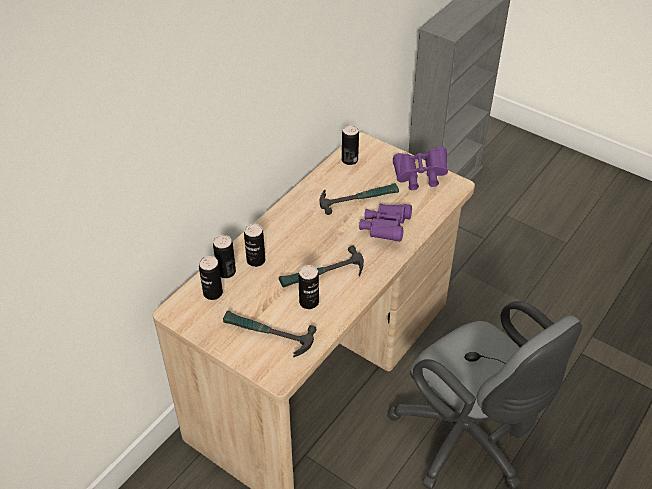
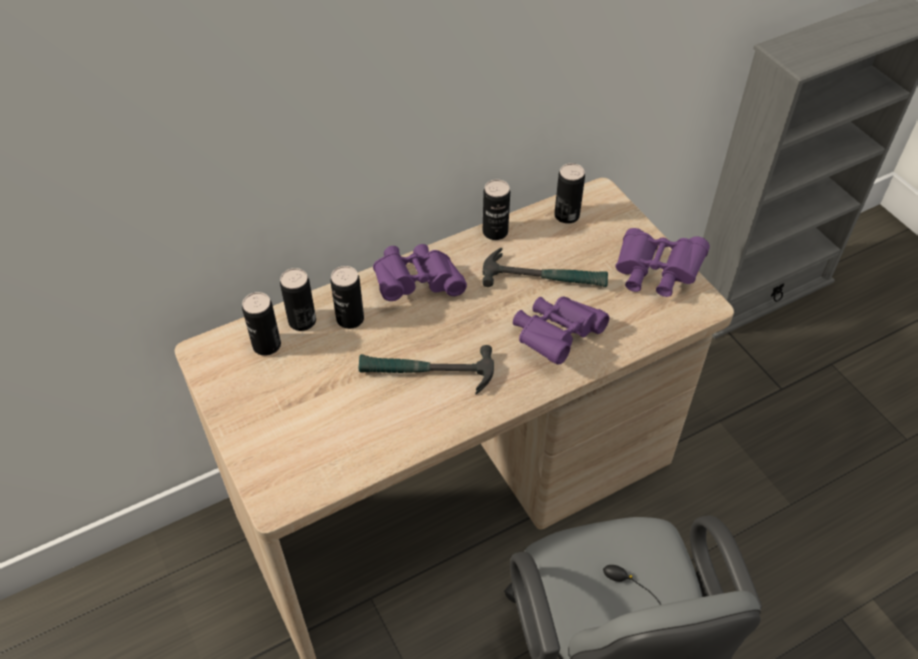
camera: 25 degrees right, 5 degrees up
(267, 334) = (299, 432): hammer -> none
(284, 227) = (417, 283): none -> purple binoculars
(309, 302) = (383, 407): can -> can (495, 232)

